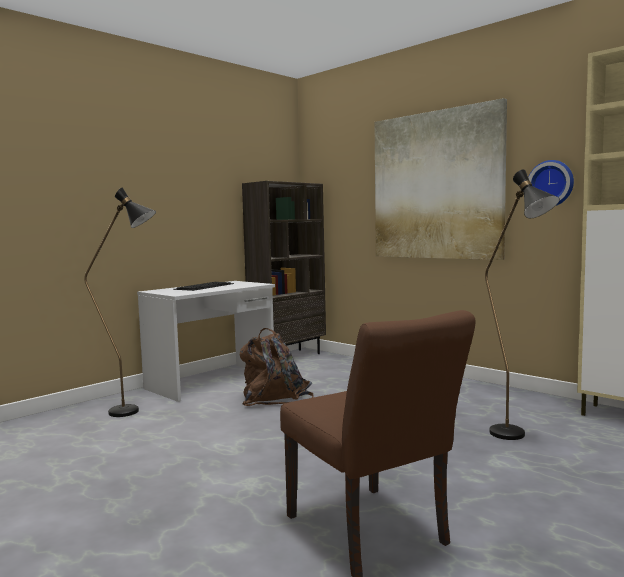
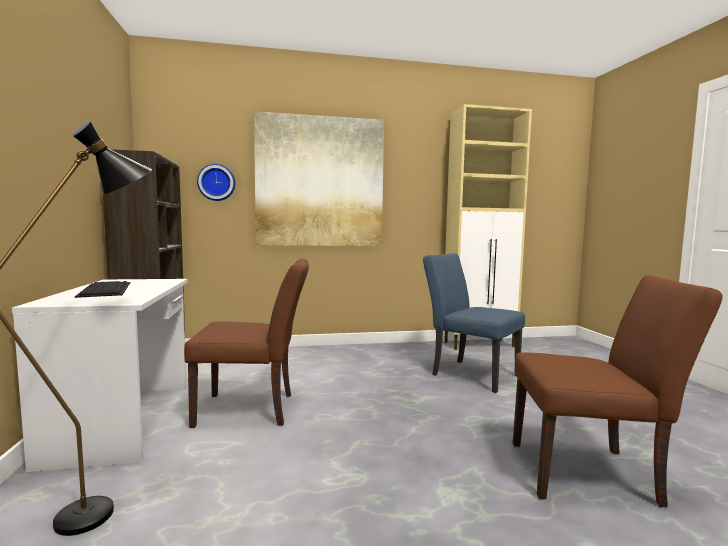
camera: 55 degrees left, 0 degrees up
(275, 398) = (254, 410): brown backpack -> brown chair
(516, 438) = (469, 373): black floor lamp -> blue chair
(551, 183) = (414, 190): wall clock -> wall clock (217, 182)

